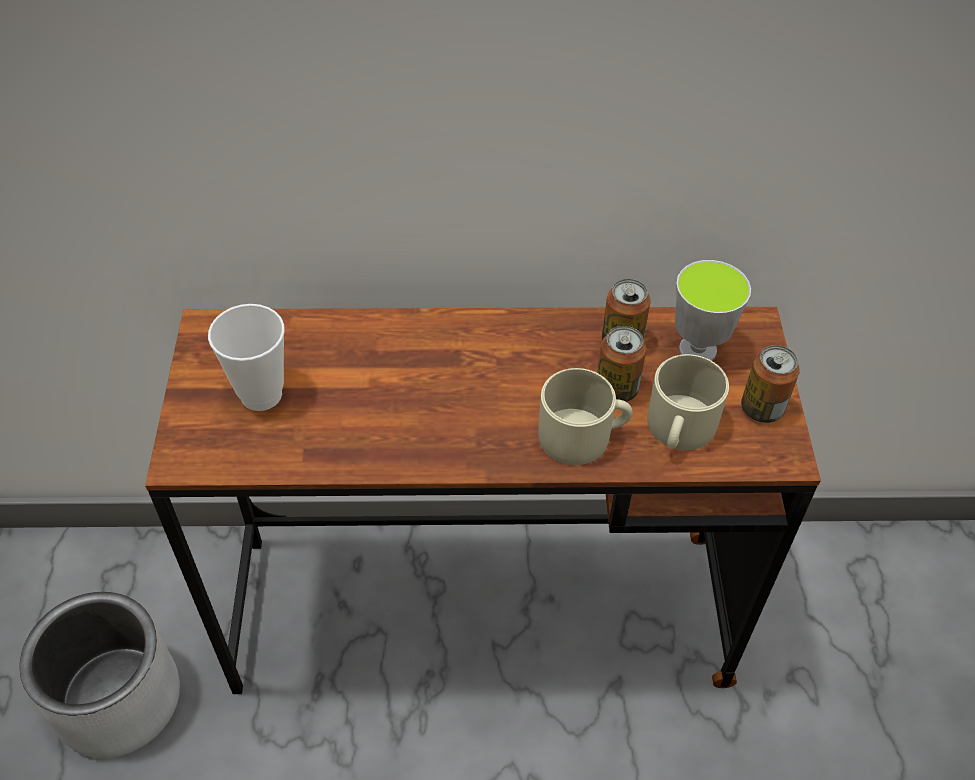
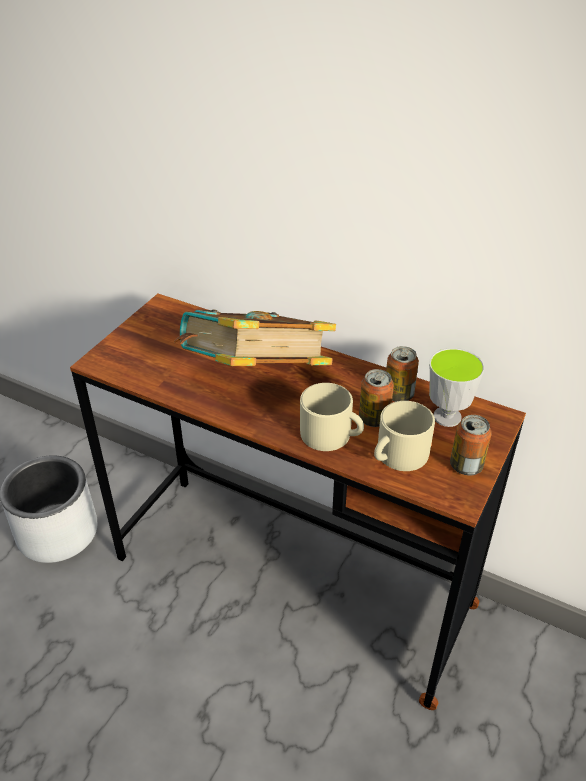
camera: 30 degrees right, 10 degrees down
(261, 394) = (163, 346): cup -> none
(428, 393) = (255, 379): none -> book

